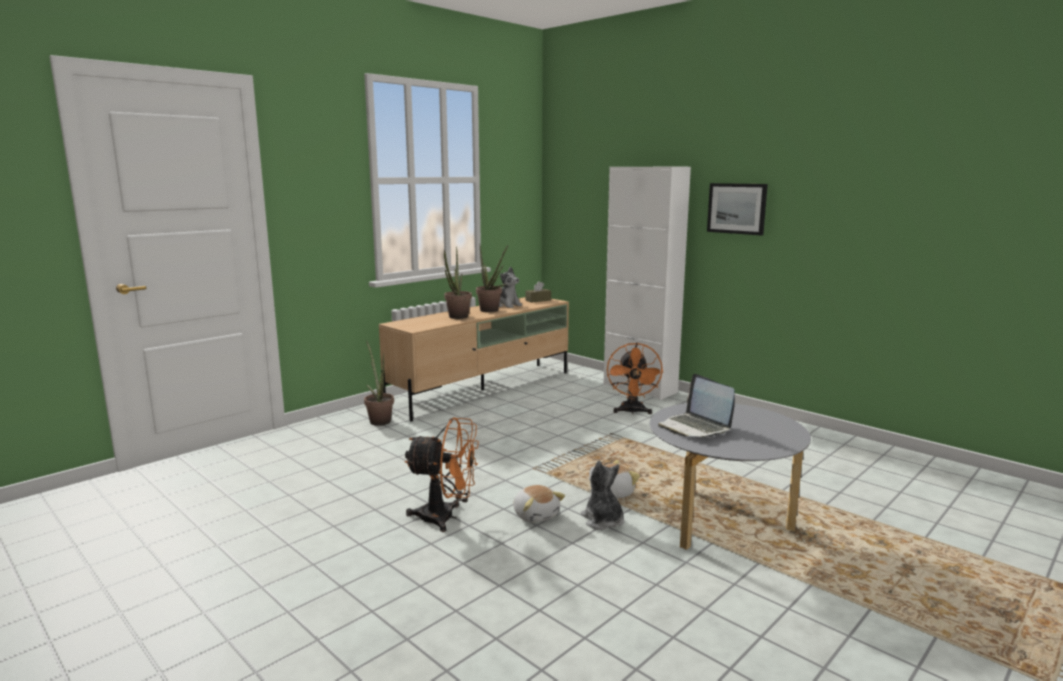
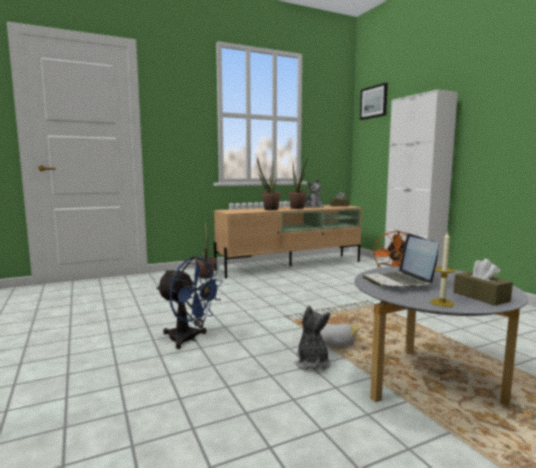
camera: 20 degrees right, 5 degrees down
(446, 517) = (189, 339): orange fan -> blue fan
(536, 515) = (259, 349): plush toy -> none
(737, 208) = (497, 121): picture -> picture (374, 102)
(748, 449) = (442, 303): none -> candle
(774, 437) = (481, 297): none -> brown tissue box

